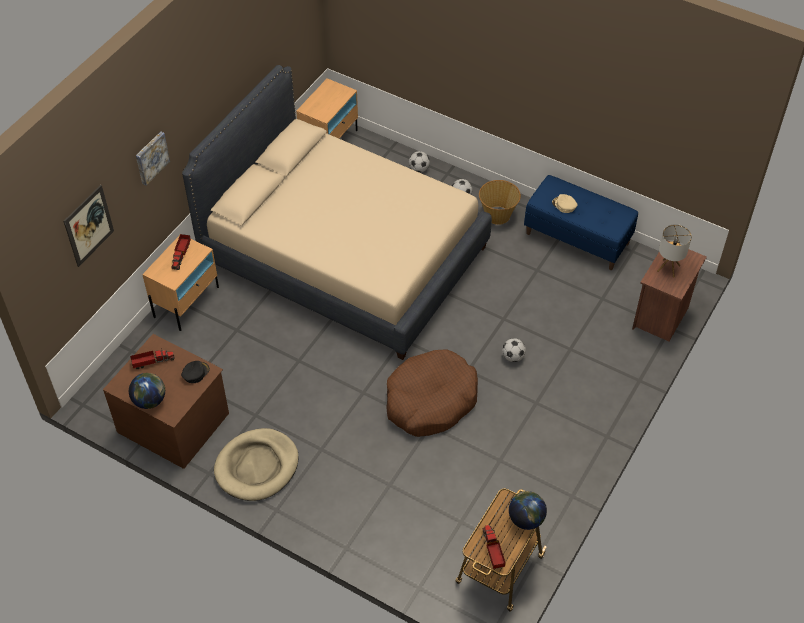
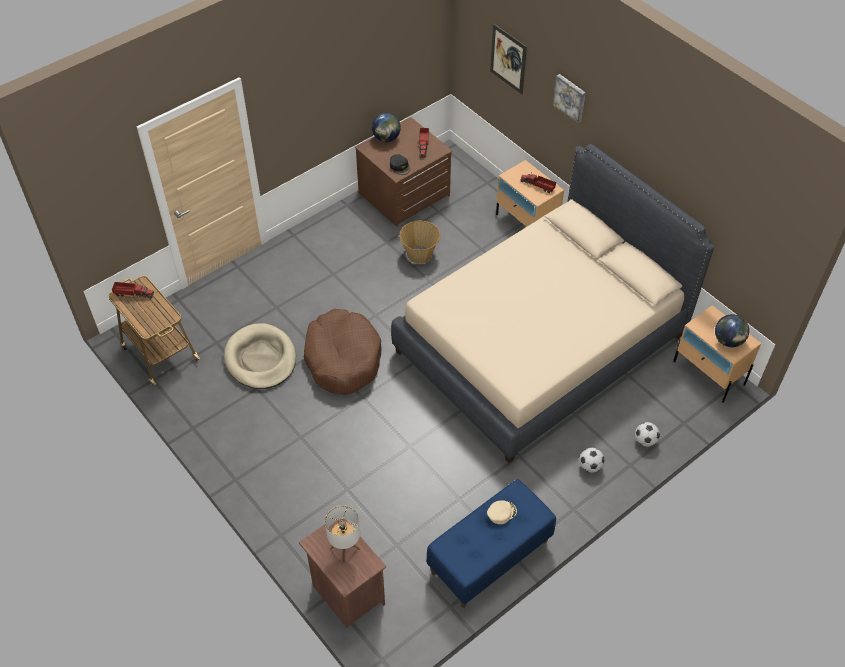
camera: 110 degrees right, 0 degrees up
(257, 467) = (337, 232): beige dog bed -> beige dog bed (261, 359)
(497, 215) = (552, 491): basket -> basket (420, 255)
(513, 357) = (359, 437): football -> none
(526, 519) = (144, 323): globe -> globe (728, 341)

